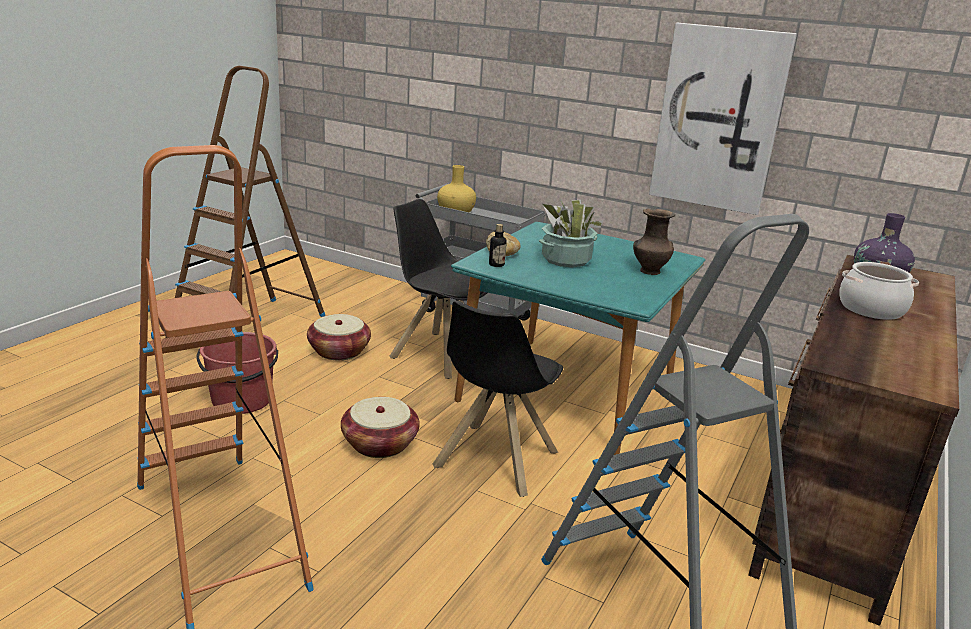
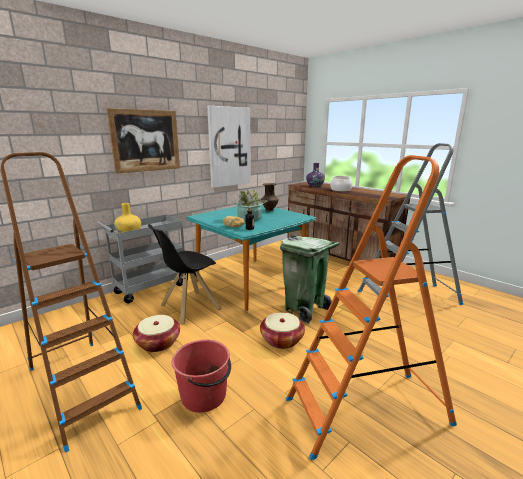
camera: 70 degrees left, 5 degrees down
(494, 460) = (304, 309): black chair -> green trash can
(541, 77) = (146, 140): none -> picture

